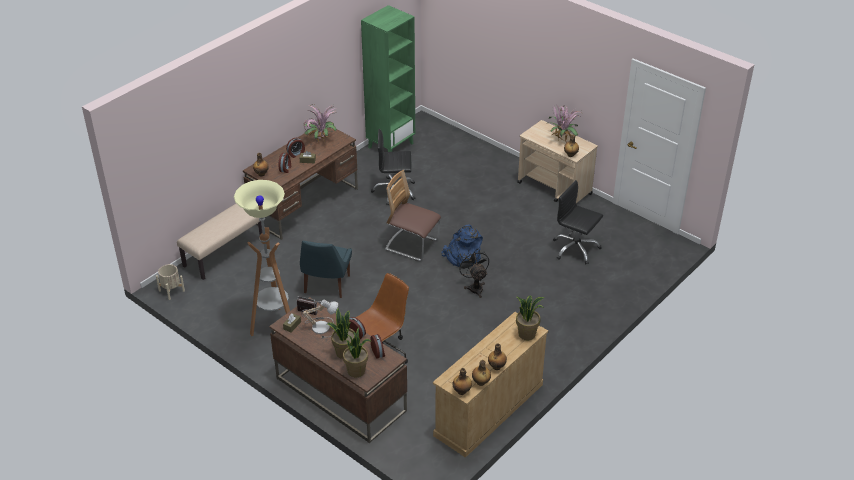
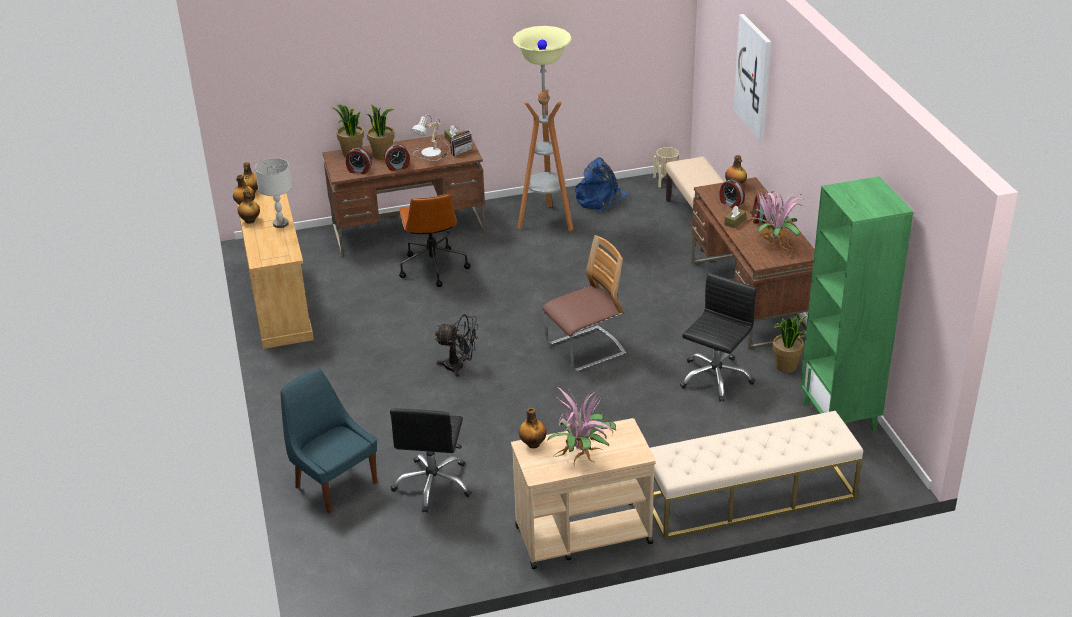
camera: 125 degrees right, 5 degrees down
(219, 118) = (754, 77): none -> picture
(326, 285) = (576, 268): blue chair -> blue chair (334, 483)
(462, 257) = (522, 380): blue backpack -> blue backpack (600, 200)
(478, 152) = (749, 497): none -> beige bench
(485, 348) = (281, 224): none -> grey table lamp
(527, 334) = (263, 254): potted plant -> potted plant (786, 366)
(575, 249) = (433, 484): black office chair -> black office chair turned 120 degrees clockwise

